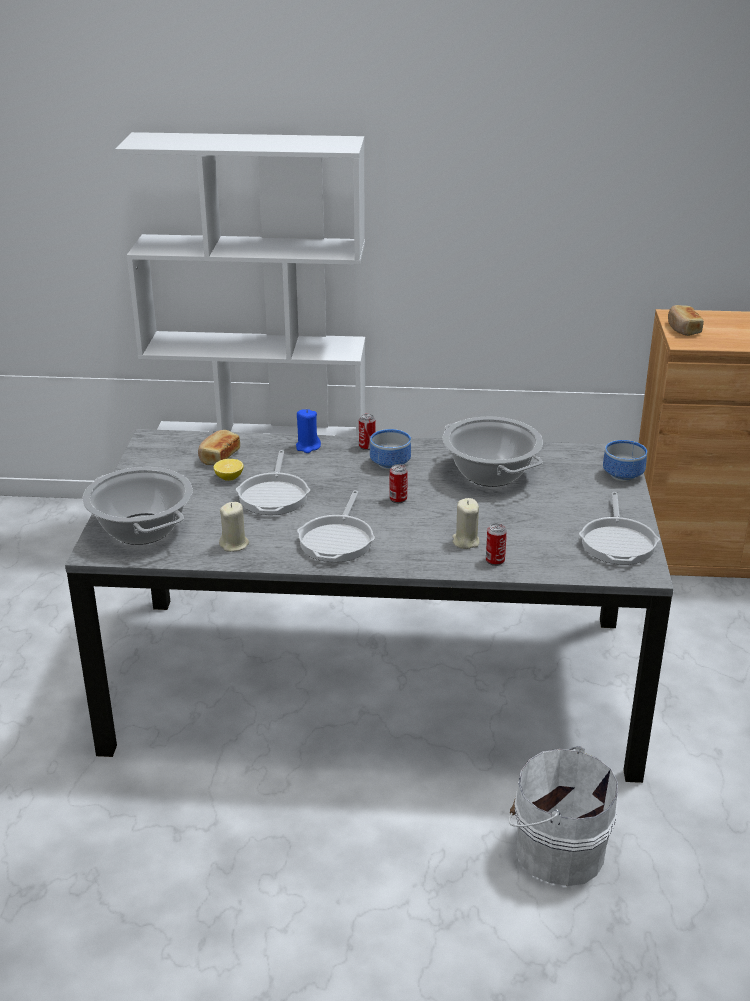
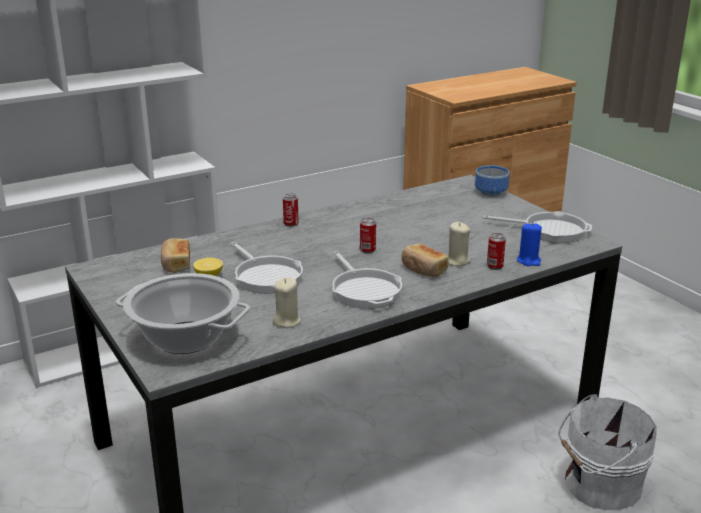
camera: 35 degrees left, 5 degrees down
(308, 447) = (243, 236): blue candle -> blue candle (529, 261)
(389, 464) = (325, 230): bowl -> none
(491, 473) = (407, 215): cooking pot -> none
(618, 542) = (550, 230): frying pan -> frying pan turned 45 degrees counterclockwise
(683, 329) = (442, 91): bread -> bread (423, 269)

